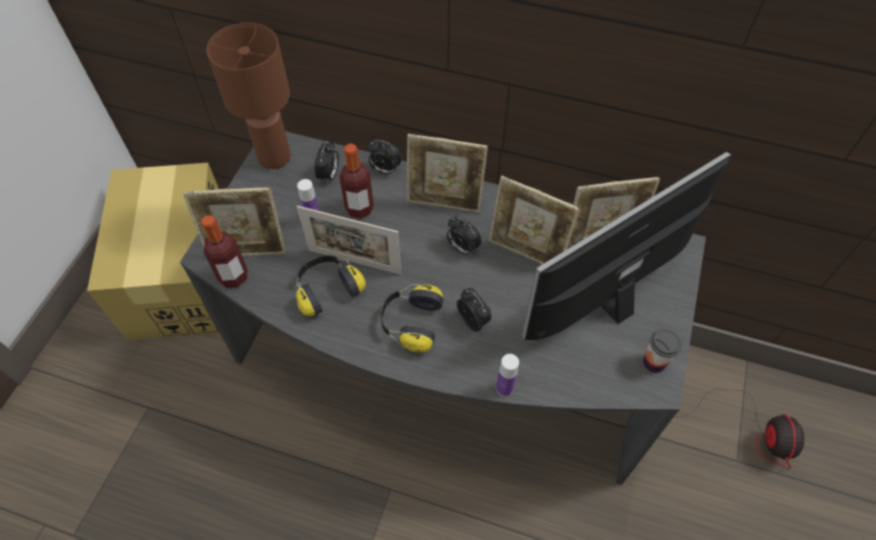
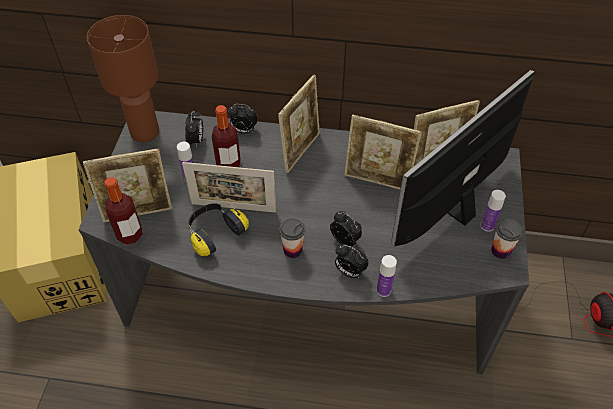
camera: 10 degrees left, 5 degrees down
(410, 323) = (292, 250): headphones -> cup
(445, 203) = (300, 151): picture frame -> picture frame turned 60 degrees counterclockwise
(462, 248) = (323, 184): alarm clock -> alarm clock (349, 271)
(644, 328) = (487, 226): none -> bottle

